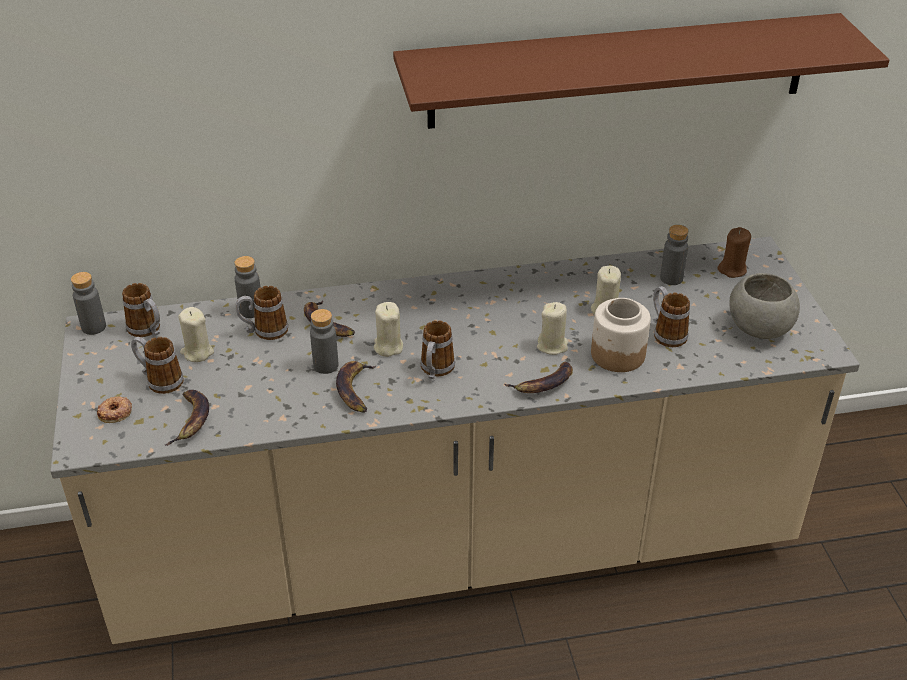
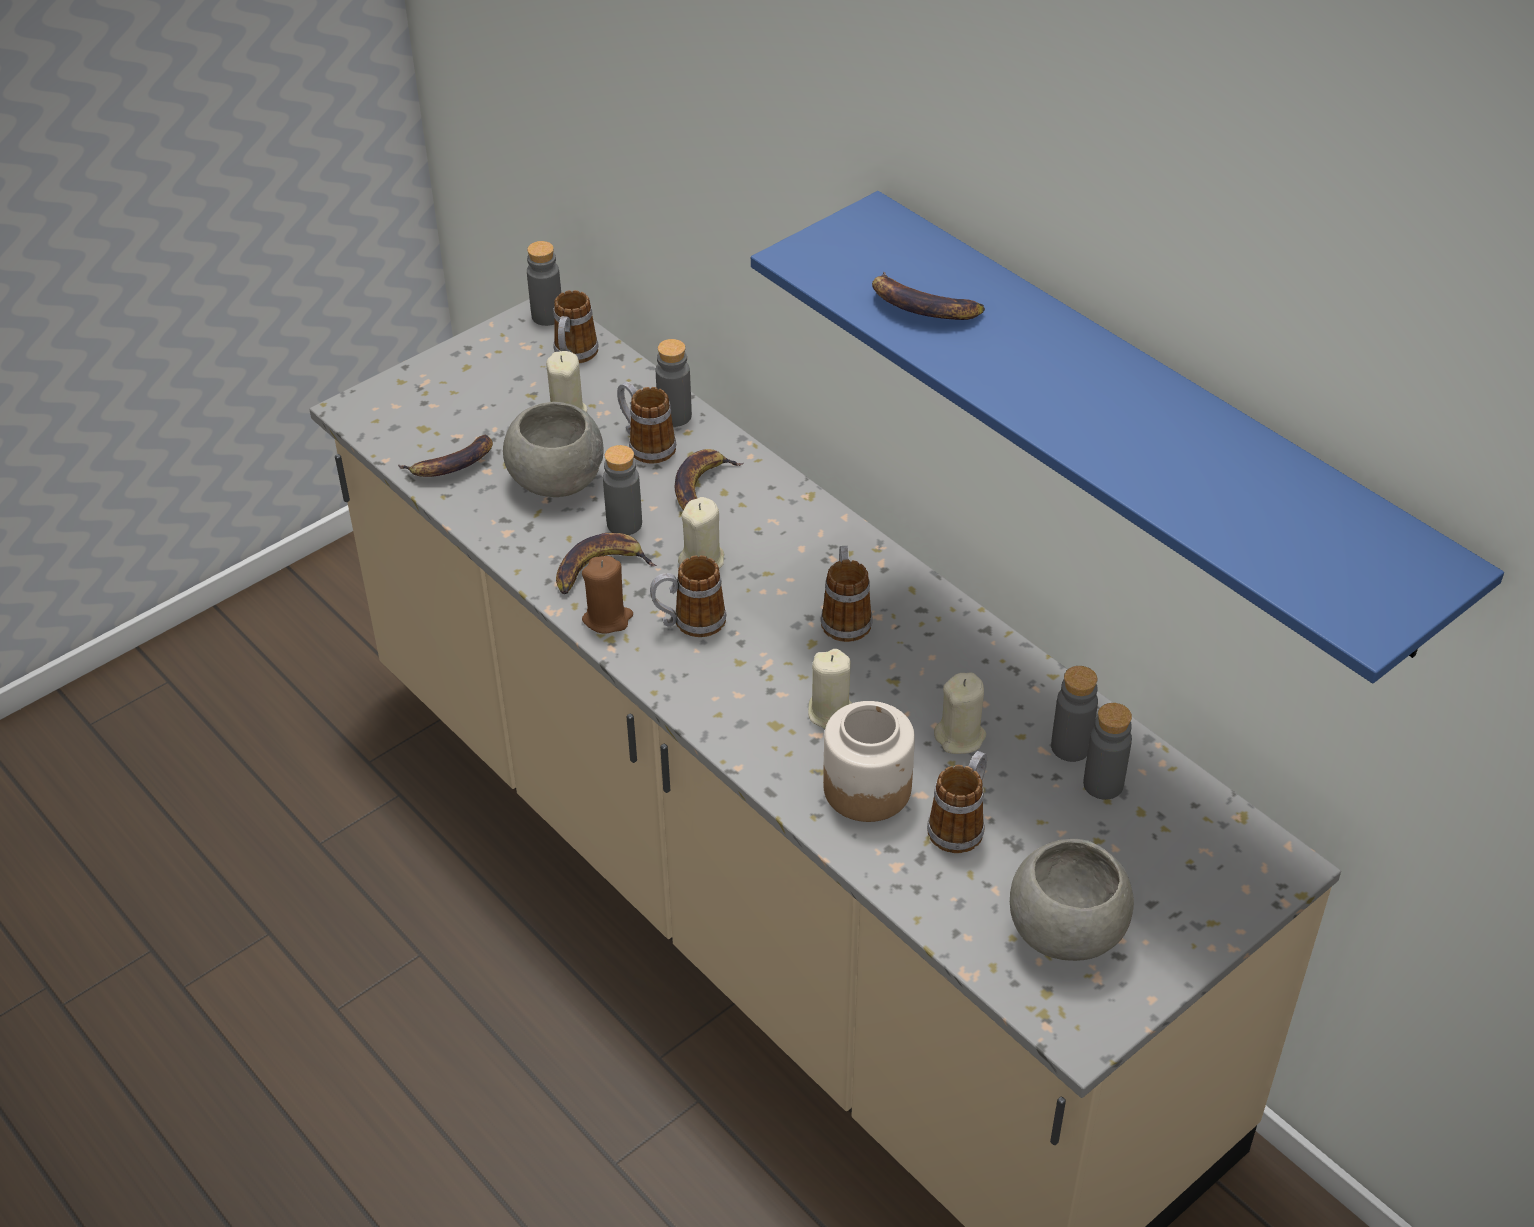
camera: 60 degrees right, 5 degrees up
(115, 413) = (423, 405): donut -> none
(159, 380) = (498, 409): mug -> mug (845, 617)
(256, 379) = (556, 480): none -> grey bowl
(543, 384) = (743, 735): banana -> banana (921, 307)
(619, 71) = (1149, 419): brown shelf -> blue shelf
(639, 278) = (1070, 747): none -> grey bottle
(732, 269) = (1195, 849): brown candle -> brown candle (607, 618)

